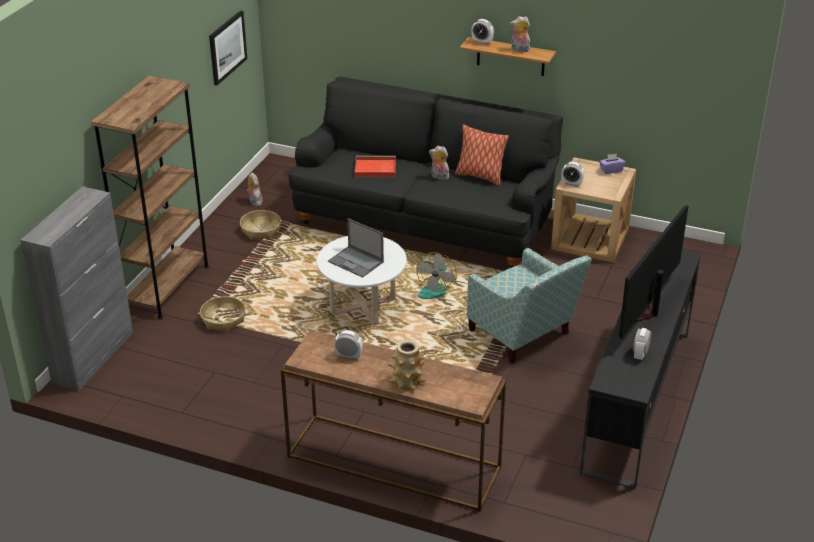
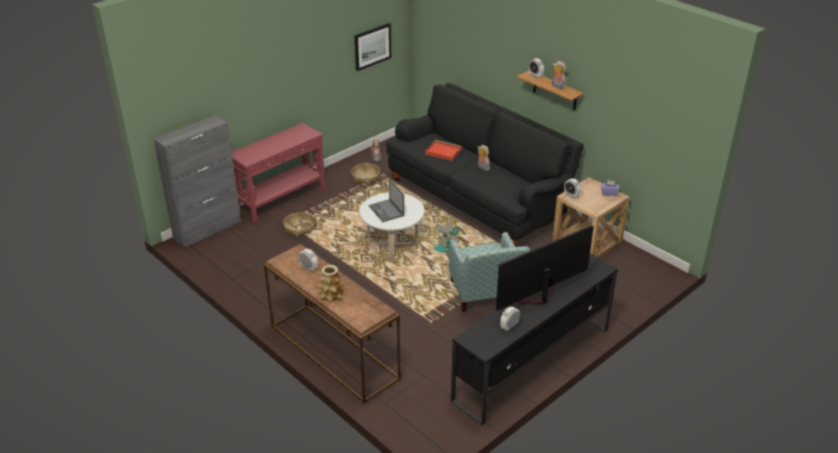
camera: 25 degrees right, 0 degrees up
(167, 287) = (282, 198): brown bookcase -> red console table
(480, 176) = (511, 174): pillow -> none

